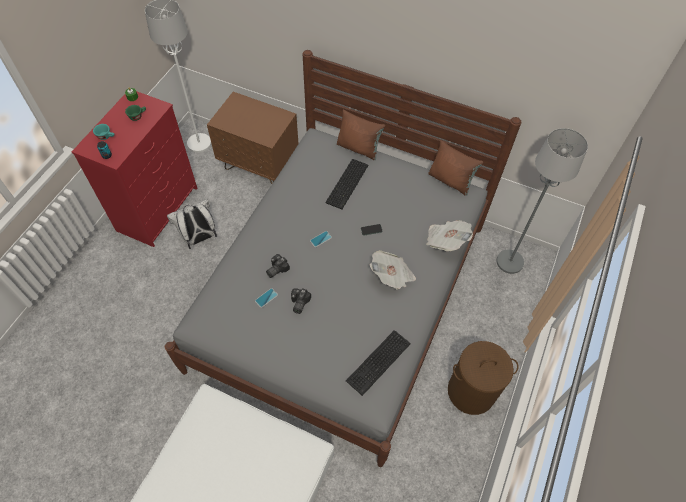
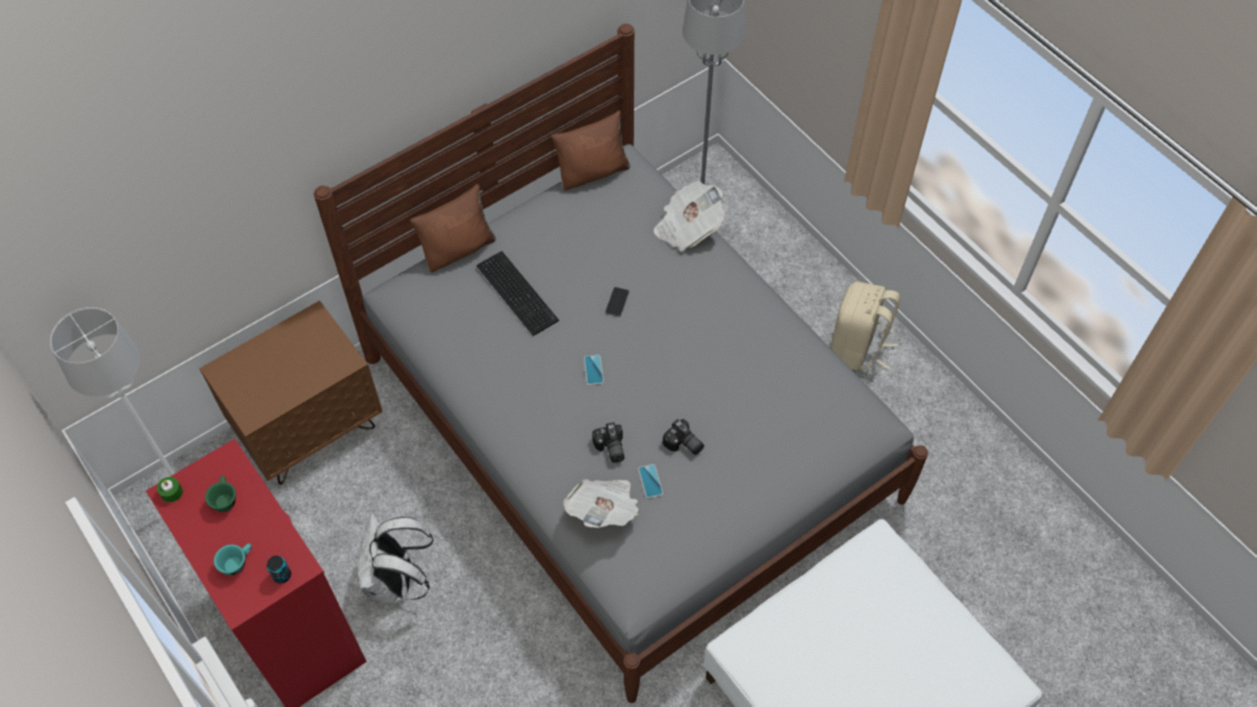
camera: 60 degrees left, 0 degrees up
(380, 362) = (824, 390): keyboard -> none
(392, 276) = (705, 315): newspaper -> newspaper (604, 510)
(471, 391) = (858, 347): brown laundry basket -> beige backpack

